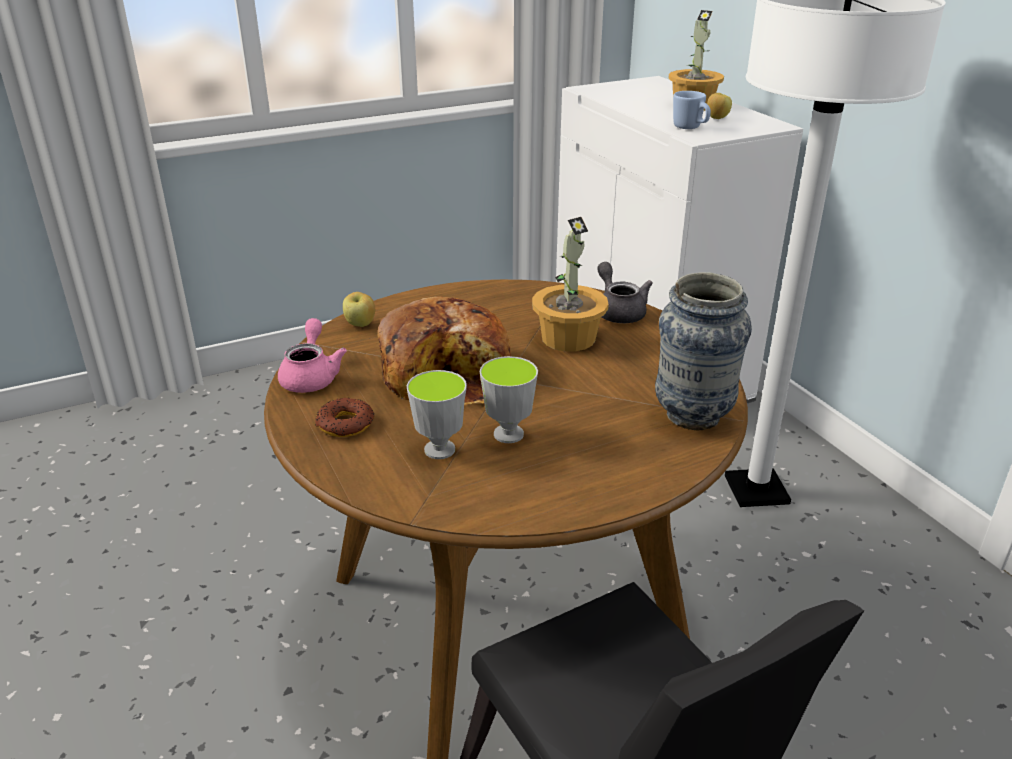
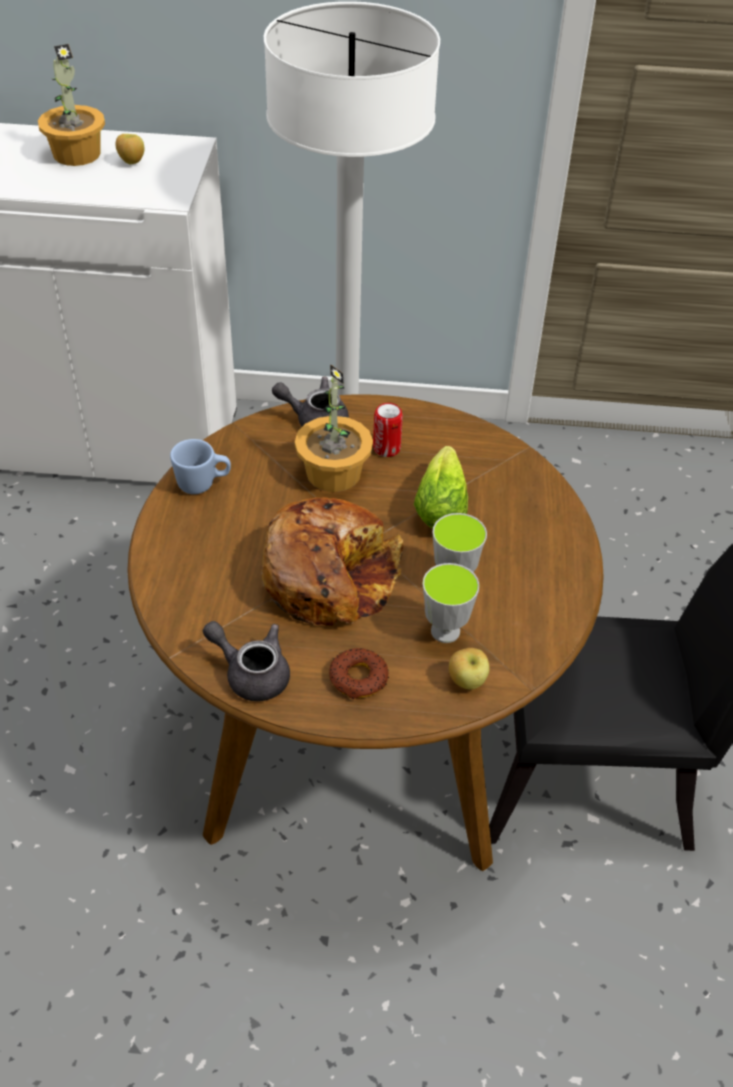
camera: 60 degrees left, 15 degrees up
(311, 376) = (251, 673): pink teapot -> grey teapot
(360, 324) = (176, 599): apple -> apple (467, 681)
(598, 398) = (442, 504): none -> lettuce
(630, 351) = (386, 448): none -> can
(690, 128) = (139, 190): blue mug -> blue mug (203, 484)
(692, 416) = (506, 467): vase -> none

